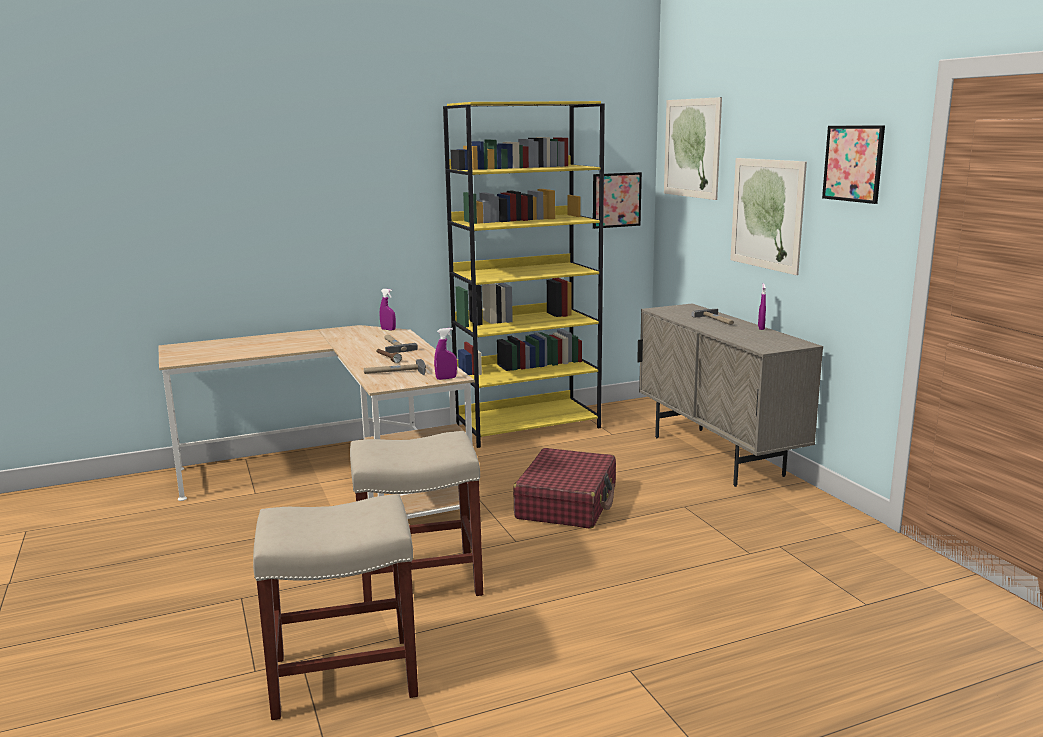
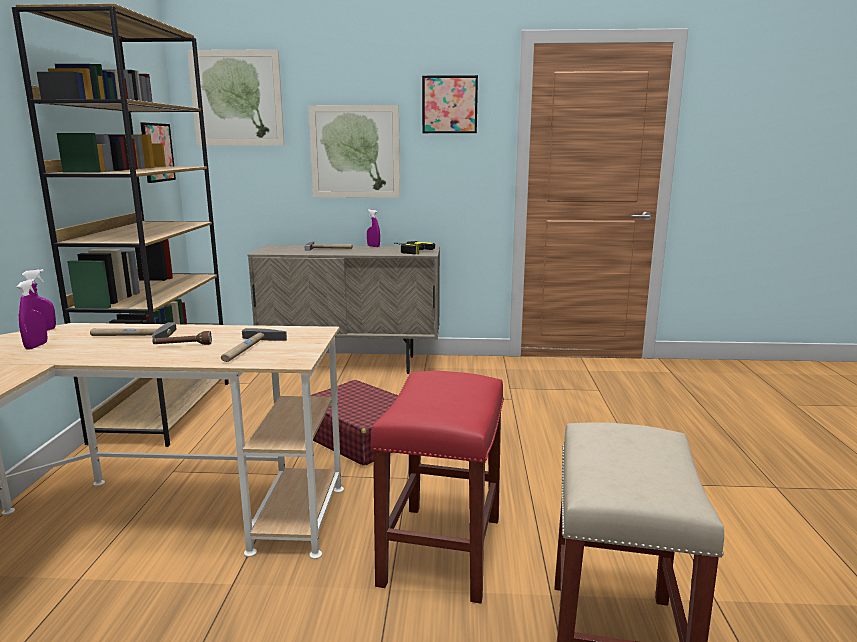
camera: 65 degrees left, 0 degrees up
(418, 581) = (442, 552): beige stool -> red stool
(446, 378) = (317, 334): purple spray bottle -> purple spray bottle (36, 346)
(528, 426) = (164, 410): yellow bookcase -> brown bookcase
(765, 341) = (407, 250): none -> power drill

